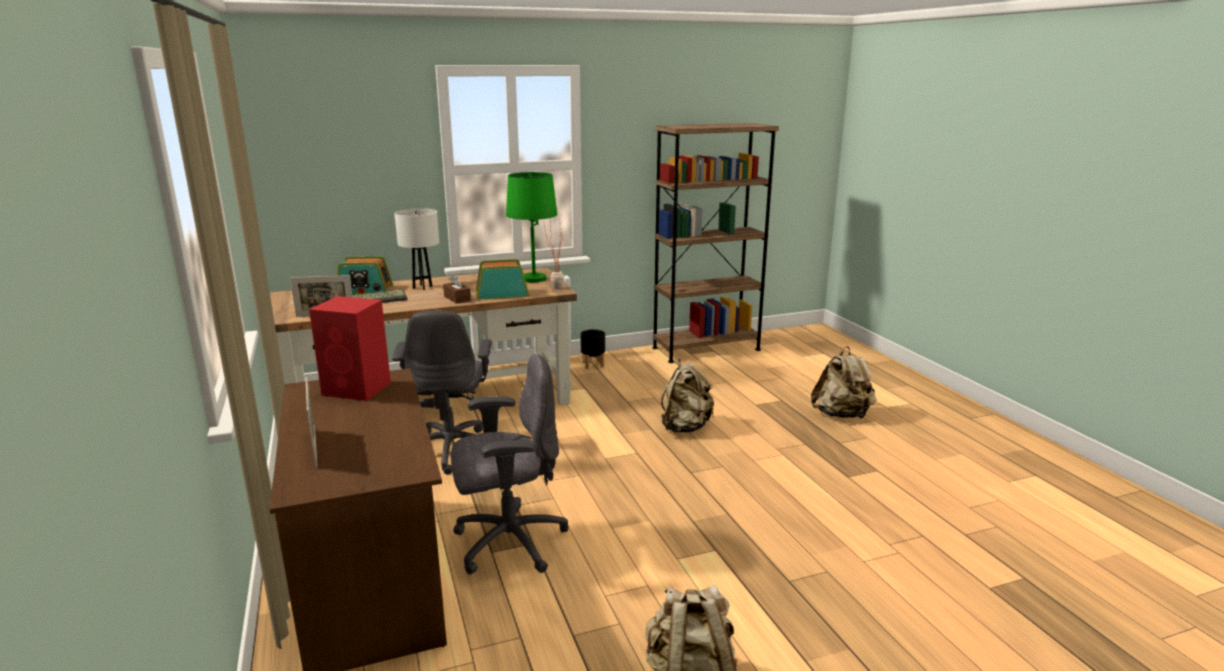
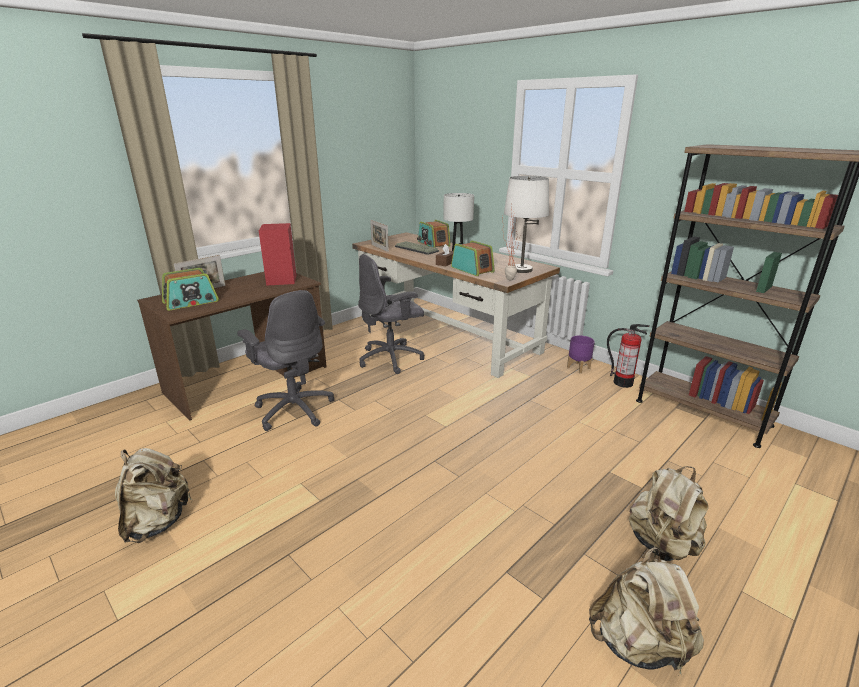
camera: 65 degrees right, 5 degrees up
(365, 459) = (191, 302): none -> radio
(534, 279) = (521, 270): green table lamp -> white table lamp
(593, 364) = (579, 368): black planter -> purple planter
(637, 357) = (623, 382): none -> fire extinguisher
(685, 427) = (512, 439): beige backpack -> beige backpack (639, 644)

